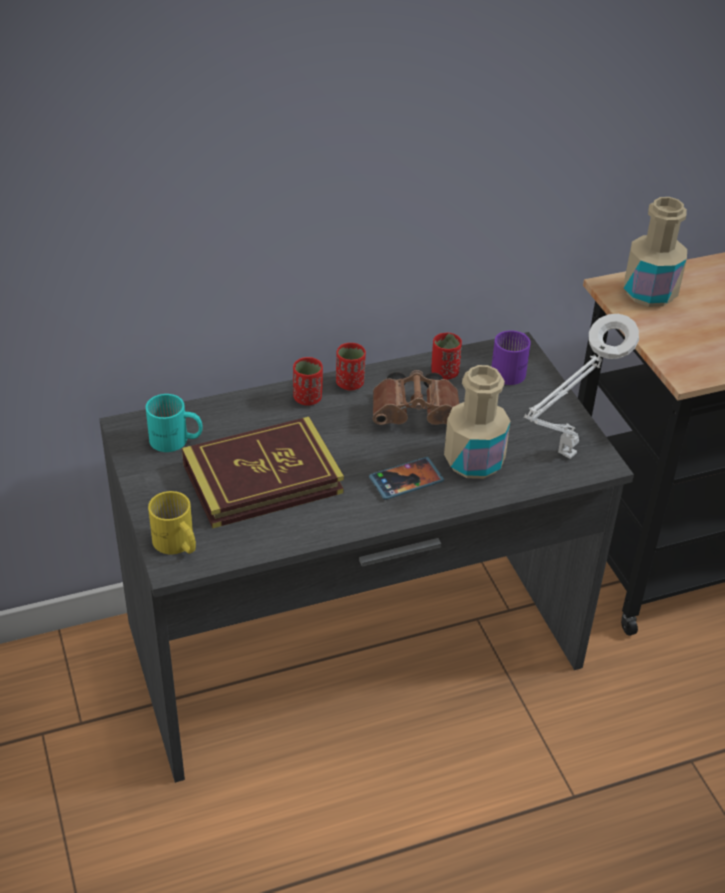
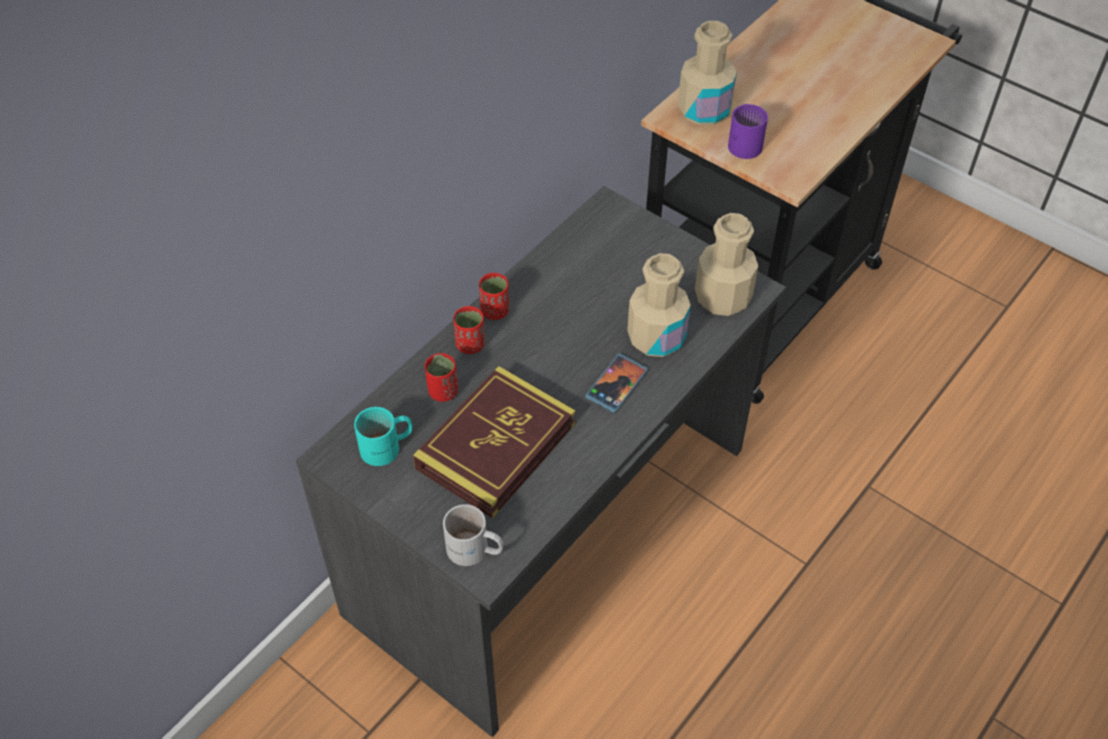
camera: 30 degrees left, 10 degrees up
(176, 545) = (474, 551): yellow mug -> white mug
(418, 414) = (576, 314): brown binoculars -> none
(444, 373) = (566, 261): red cup -> red cup (443, 391)
(512, 370) = (620, 231): purple mug -> purple mug (745, 142)
(564, 457) = (722, 297): white table lamp -> beige bottle

